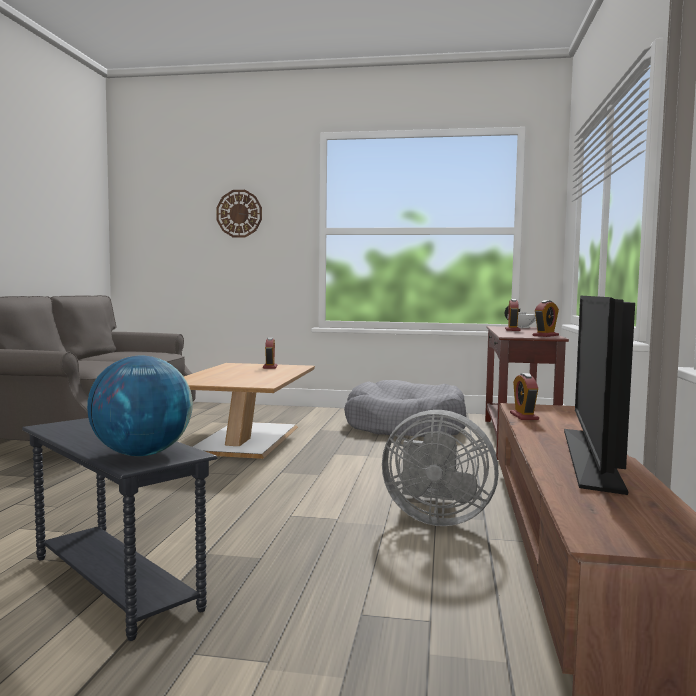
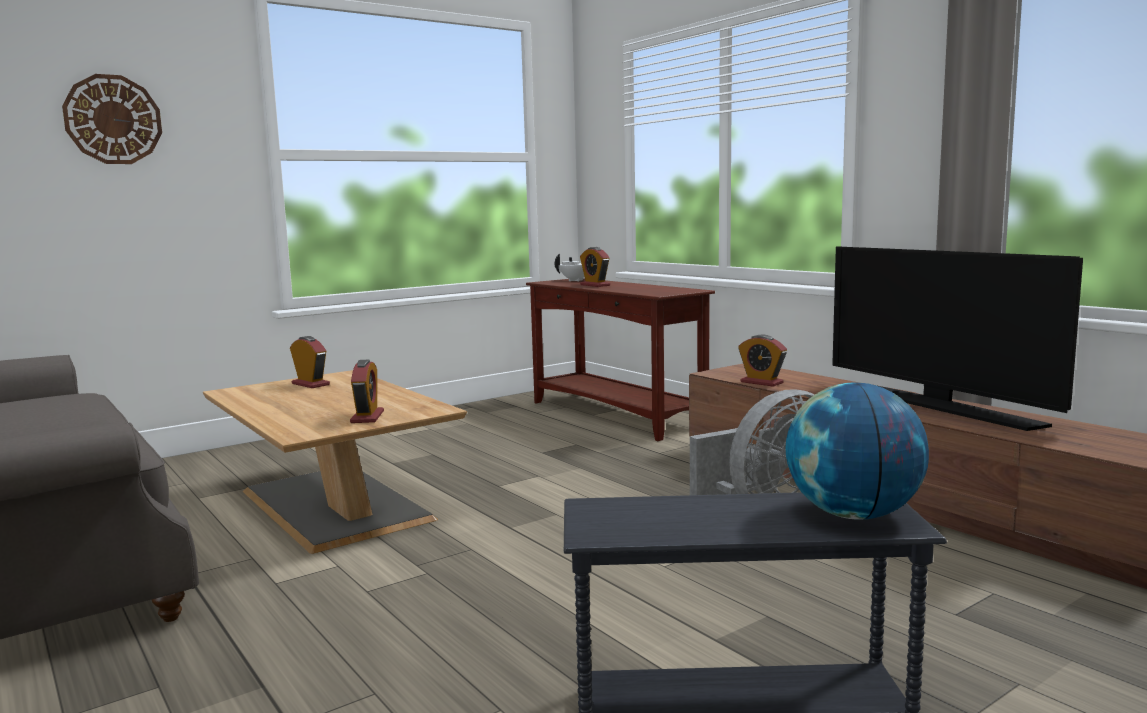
camera: 45 degrees left, 5 degrees up
(405, 426) = (476, 431): grey dog bed -> none
(545, 335) = (676, 289): alarm clock -> alarm clock (367, 417)

